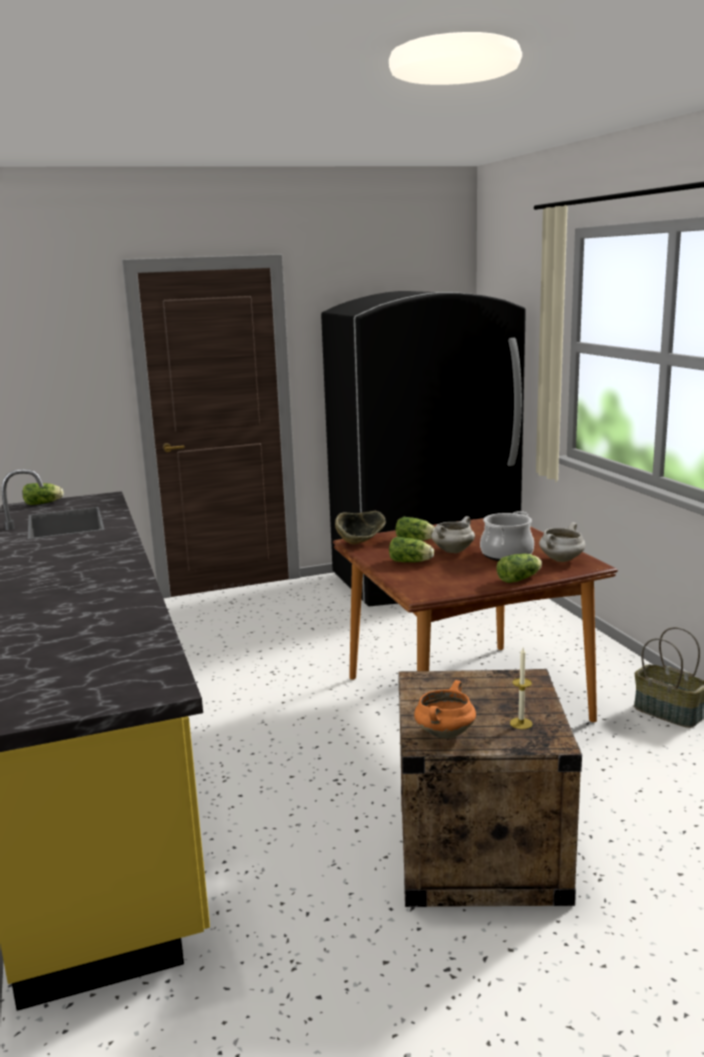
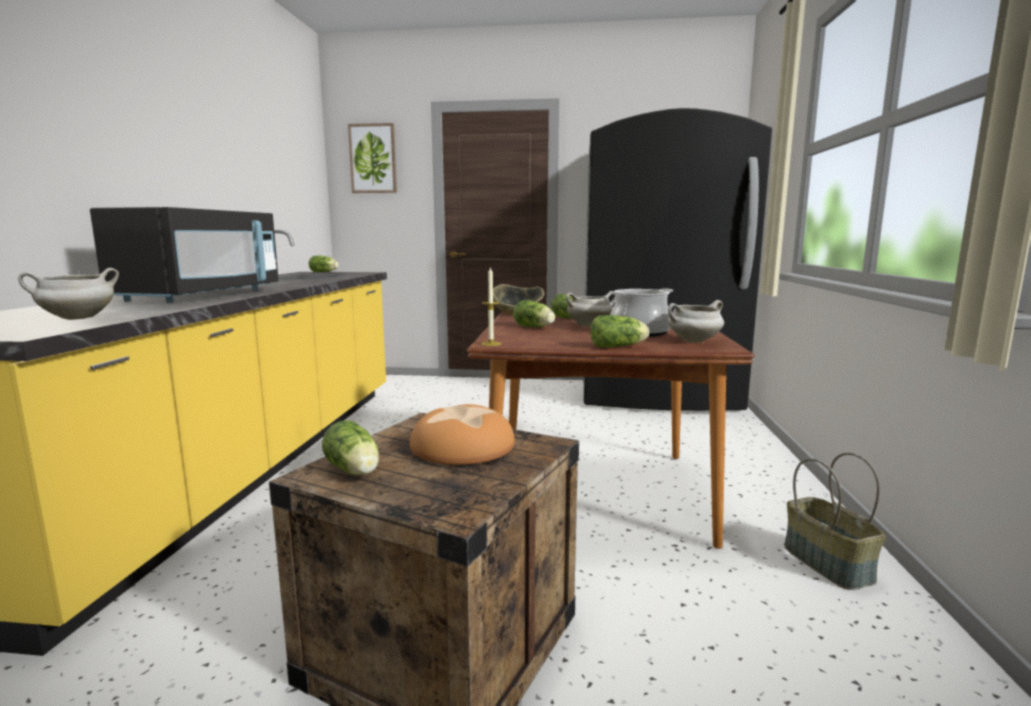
camera: 25 degrees right, 5 degrees down
(46, 334) = (373, 158): none -> picture
(91, 592) = (202, 295): none -> black microwave
(123, 660) = (77, 318): none -> white cooking pot
(444, 733) = (354, 471): orange cooking pot -> lettuce
(480, 694) = (461, 446): none -> bread
(521, 723) = (453, 483): candle -> candle (491, 344)

